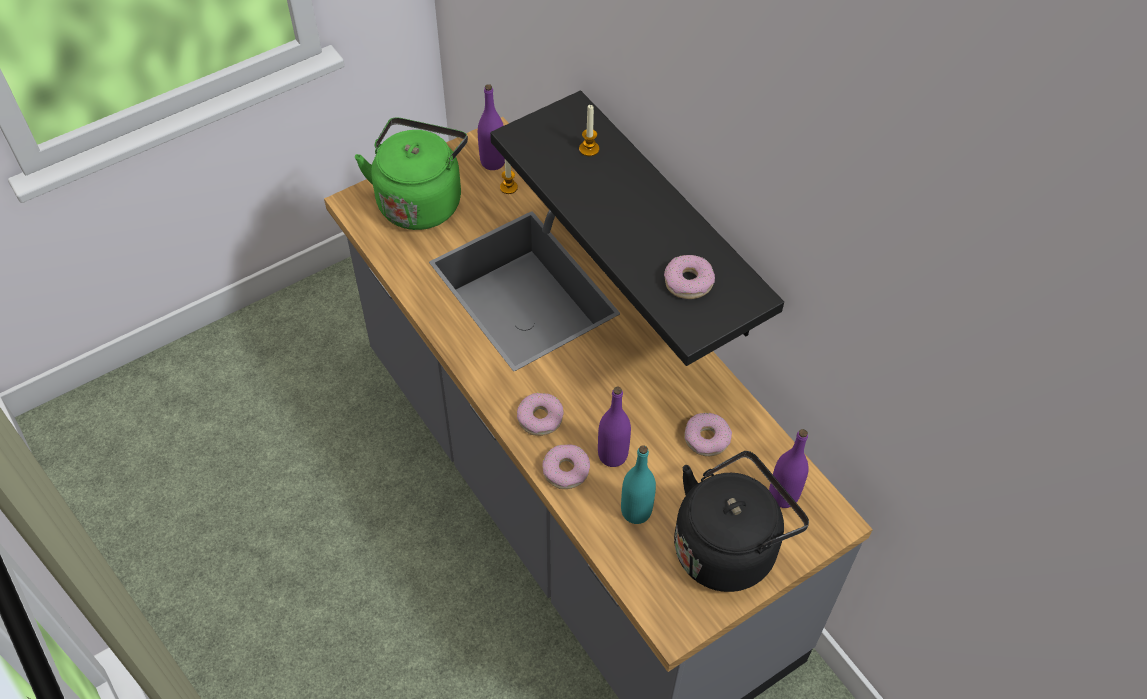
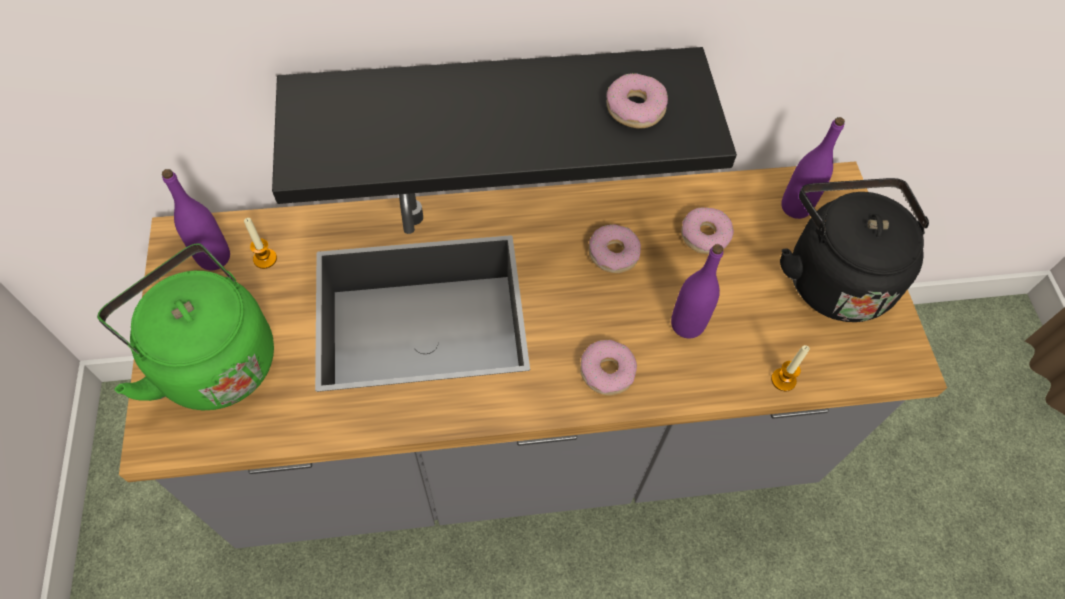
camera: 65 degrees left, 5 degrees up
(566, 470) = (686, 376): donut -> donut (613, 253)
(589, 149) = (379, 107): candle -> candle (783, 380)
(636, 511) = (764, 335): turquoise bottle -> none

